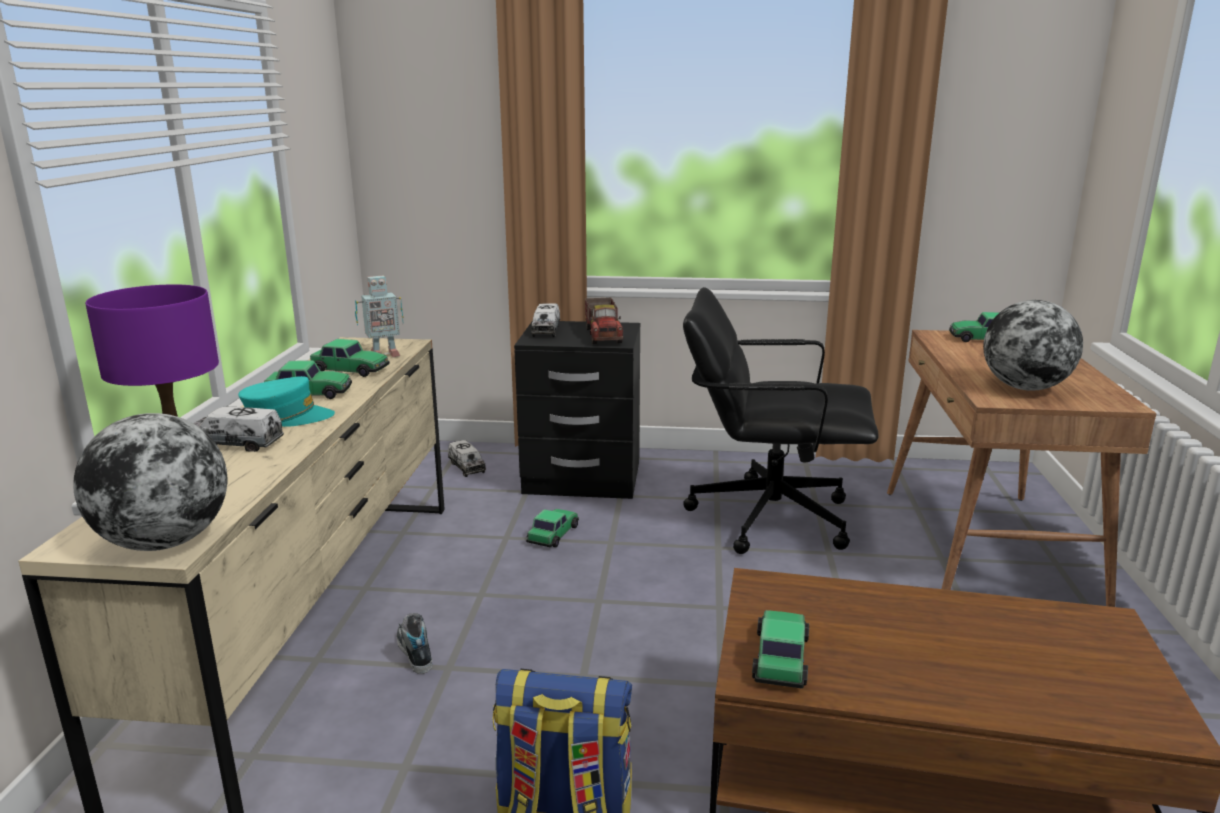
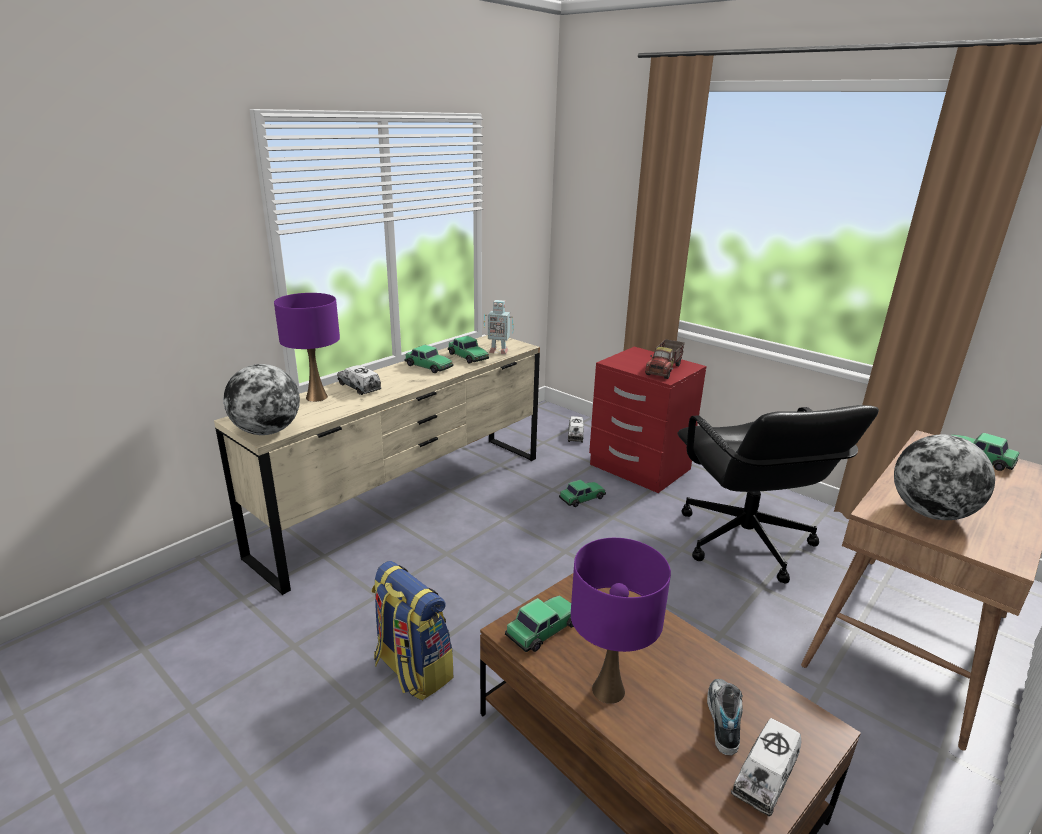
camera: 35 degrees right, 5 degrees up
(287, 417) = (400, 378): turquoise cap -> none
(414, 652) = (438, 537): shoe -> shoe (722, 719)
(546, 330) = (631, 356): toy truck -> toy truck (765, 776)
(582, 479) = (638, 468): black nightstand -> red nightstand
(768, 516) = (744, 542): black office chair -> black office chair turned 150 degrees counterclockwise
(920, 683) = (607, 689): none -> purple table lamp

